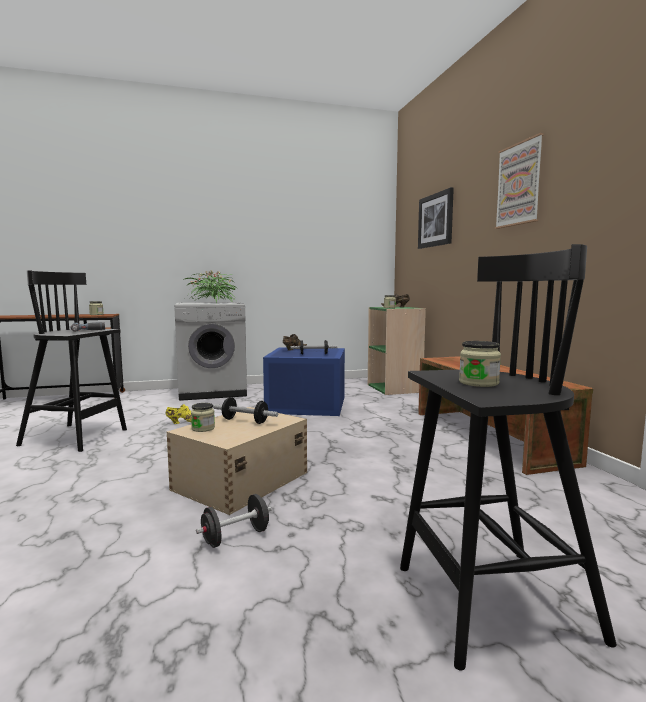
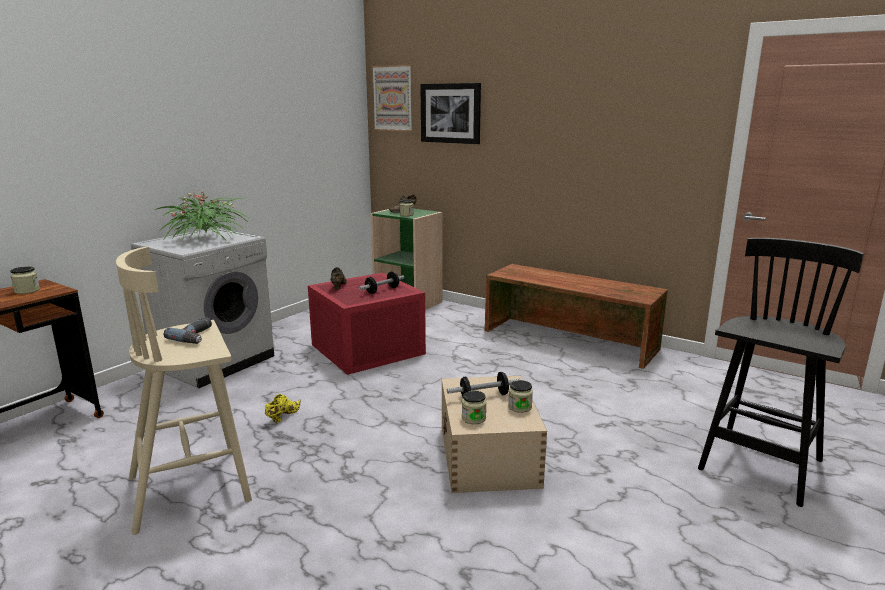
camera: 40 degrees left, 10 degrees up
(77, 437) = (194, 487): black stool -> beige stool
(235, 537) = (583, 501): black dumbbell -> none
(305, 405) = (367, 350): blue storage box -> red storage box
(478, 383) = (780, 333): jar -> jar (520, 407)
(519, 184) = (579, 103): picture -> picture (393, 98)

